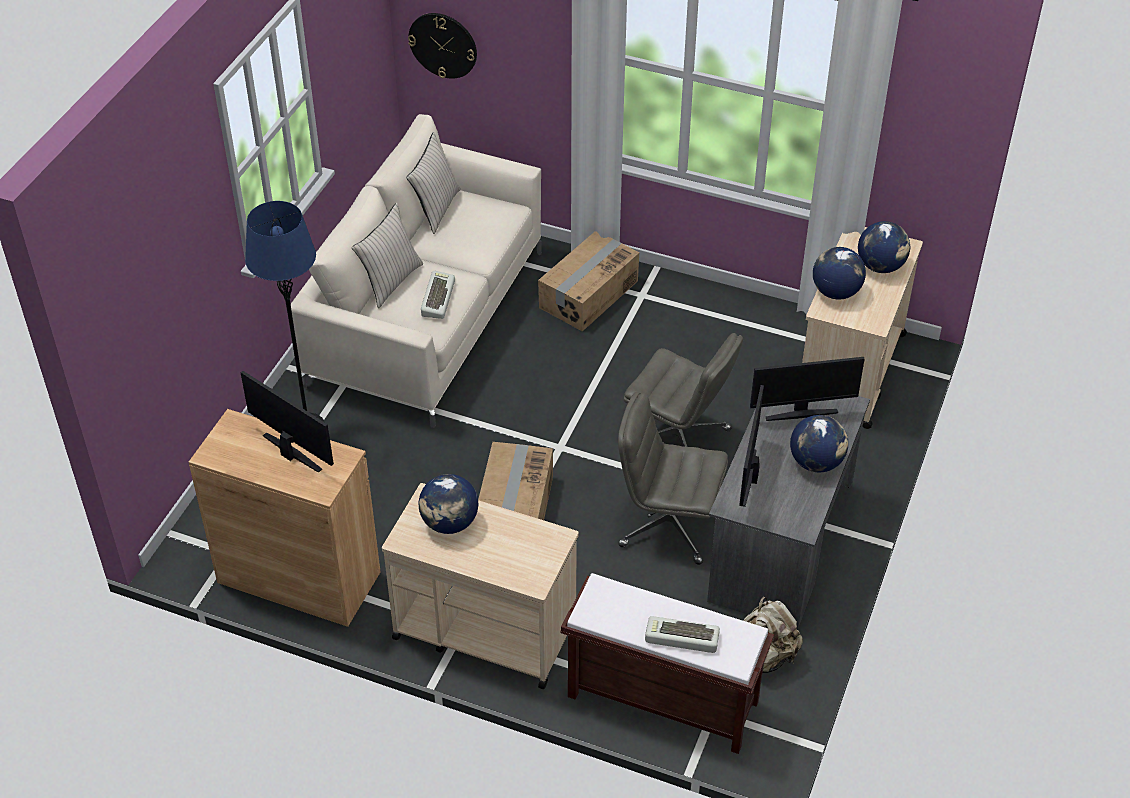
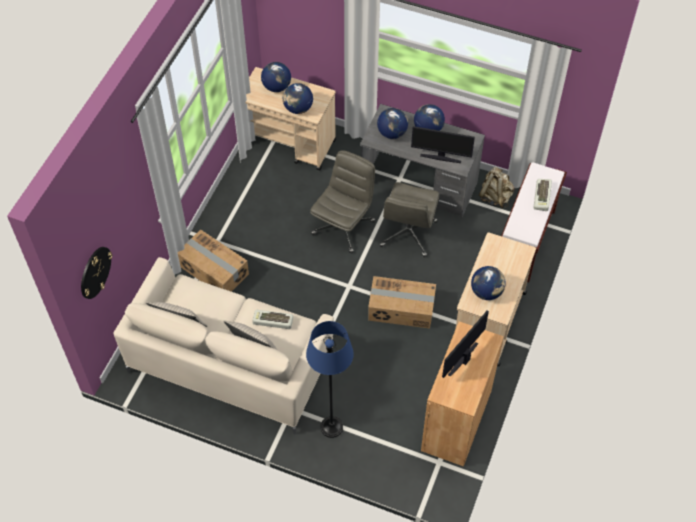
camera: 90 degrees left, 10 degrees up
(801, 413) = (392, 133): monitor -> globe

